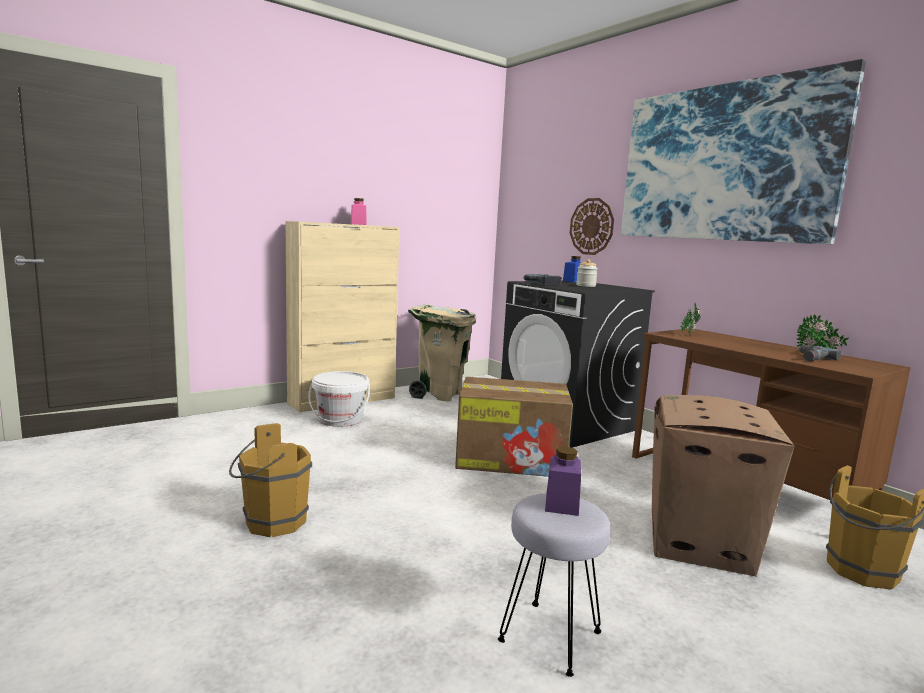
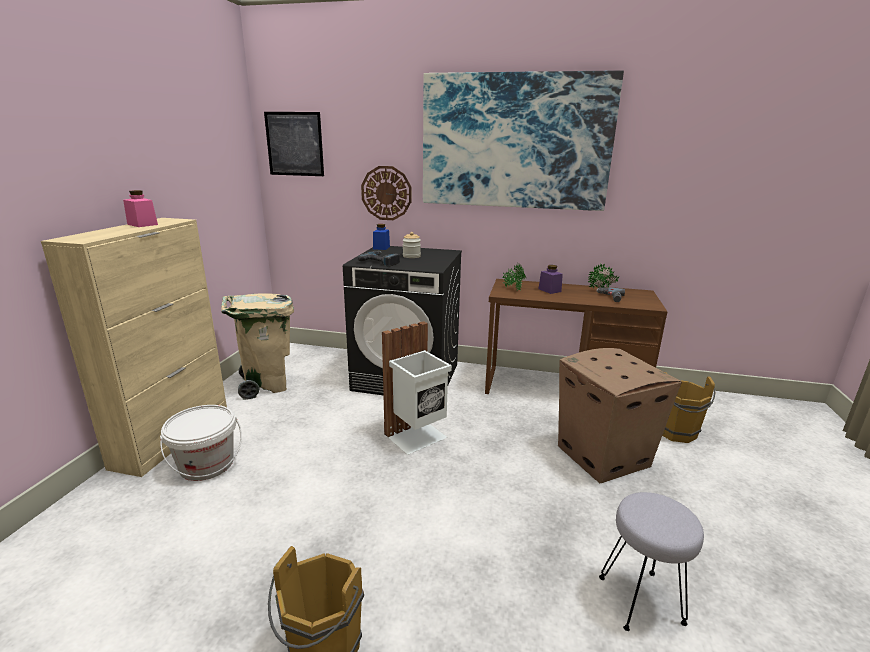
camera: 40 degrees left, 10 degrees up
(512, 459) = (417, 437): cardboard box -> white trash can
(525, 182) = (294, 144): none -> picture
(561, 504) = (651, 508): purple jar -> purple jar (549, 290)

